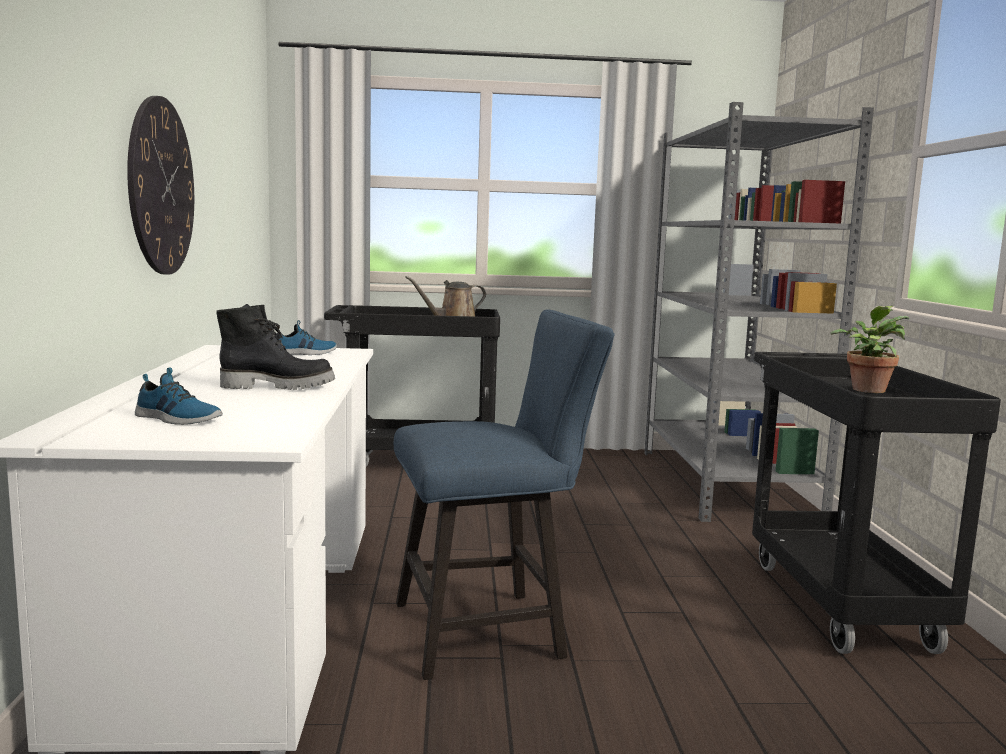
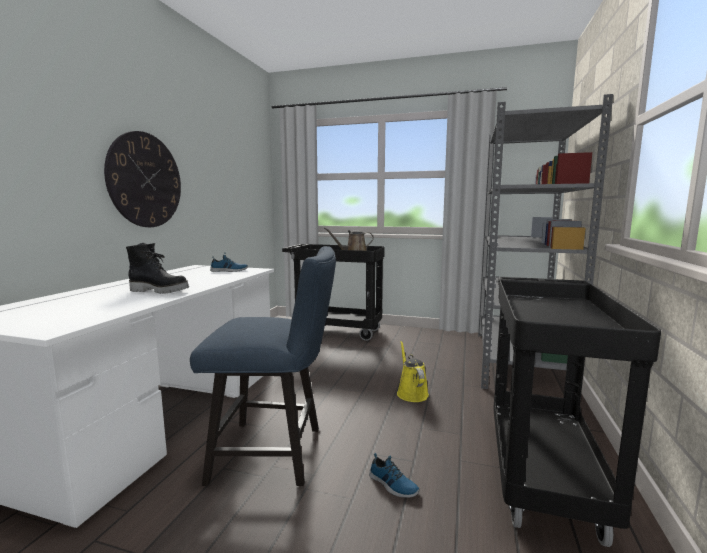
camera: 20 degrees right, 0 degrees up
(176, 419) = (51, 310): shoe -> shoe (392, 485)
(612, 536) = (411, 392): none -> yellow watering can
(867, 389) = (572, 309): potted plant -> none

